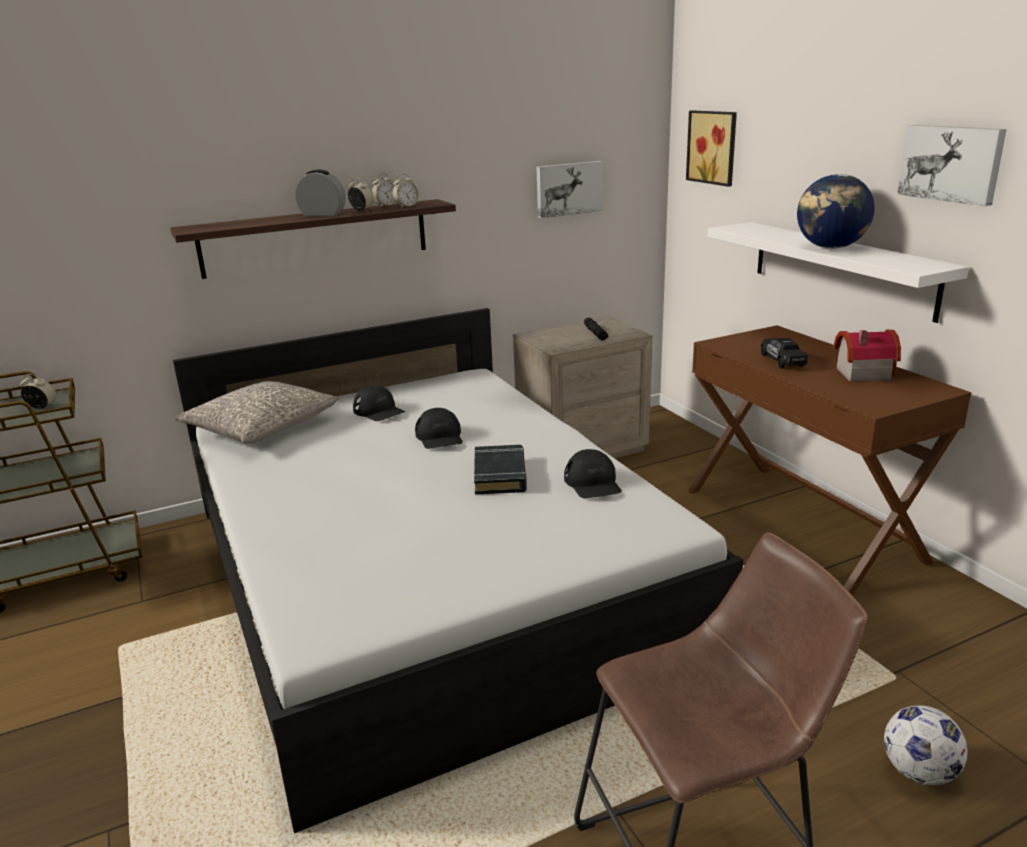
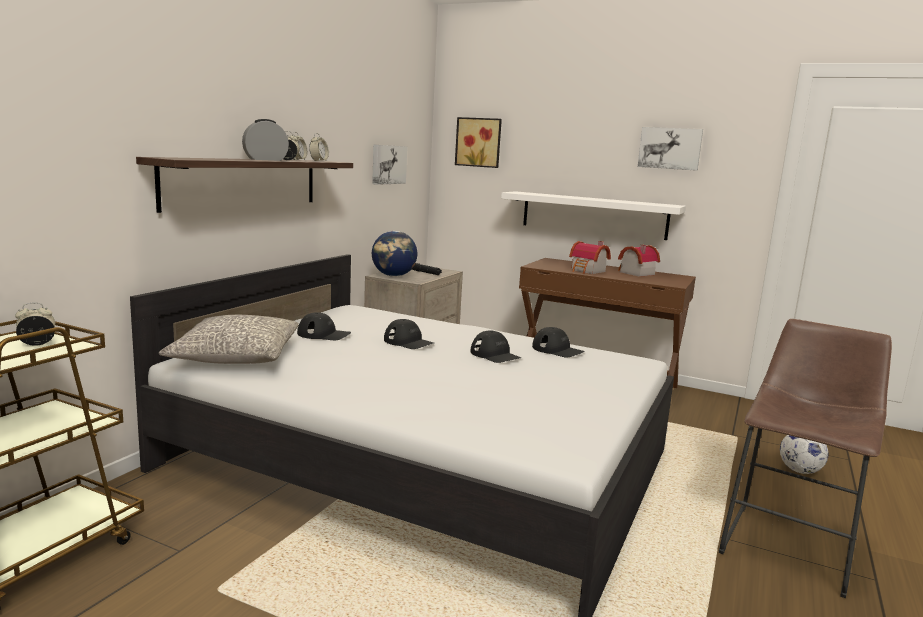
camera: 40 degrees left, 10 degrees down
(500, 475) = (495, 355): black book -> black cap
(782, 361) = (588, 271): black toy car -> toy house
(831, 248) = (601, 199): globe -> globe (393, 276)

